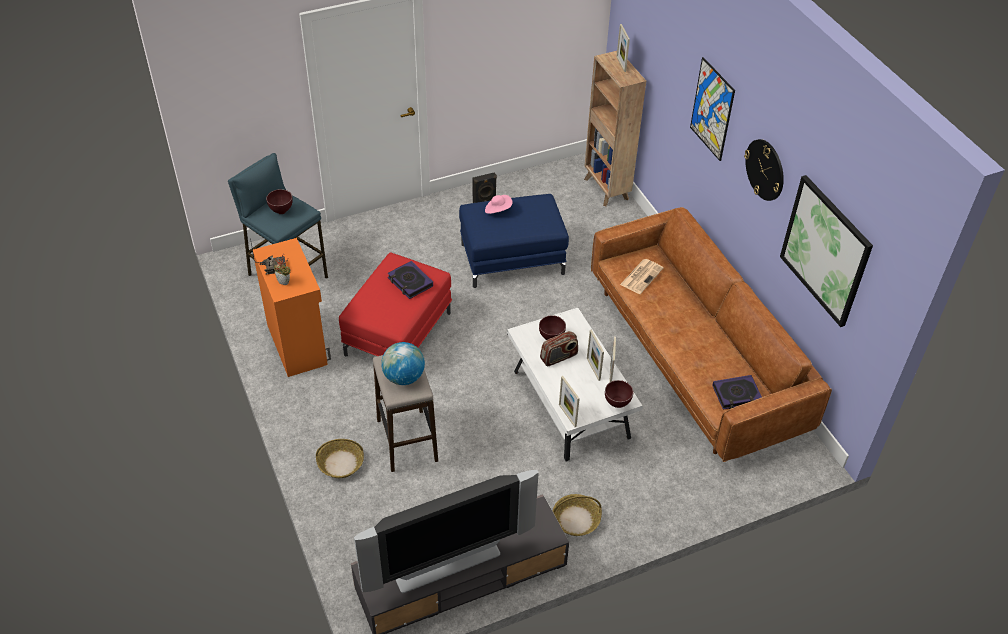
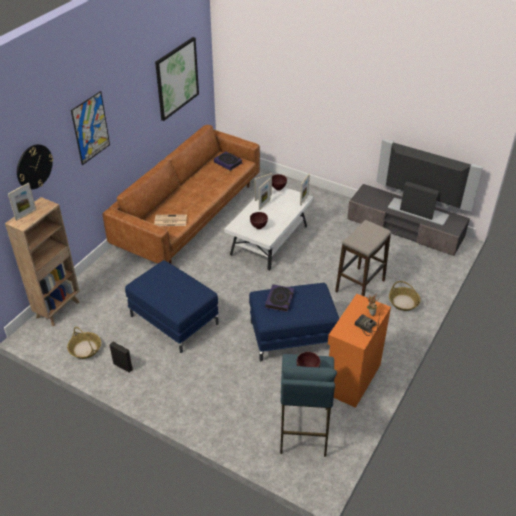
camera: 125 degrees left, 5 degrees down
(397, 333) = (292, 336): red ottoman -> blue ottoman
(403, 377) = (367, 234): globe -> none
(498, 210) = (170, 297): pink hat -> none
(559, 357) = (269, 219): radio -> none
(576, 520) = (334, 210): basket -> basket (85, 349)
(765, 169) = (135, 99): wall clock -> wall clock (34, 166)

